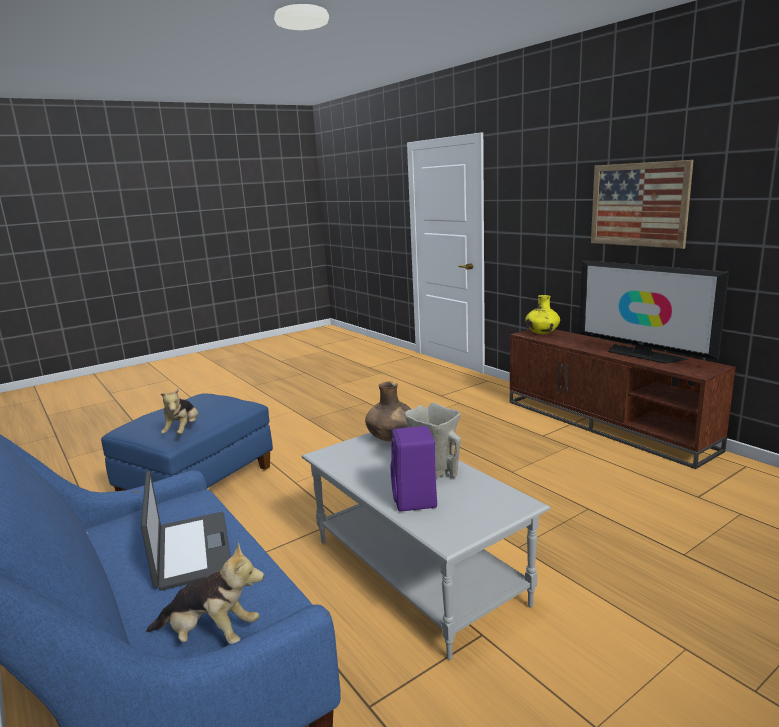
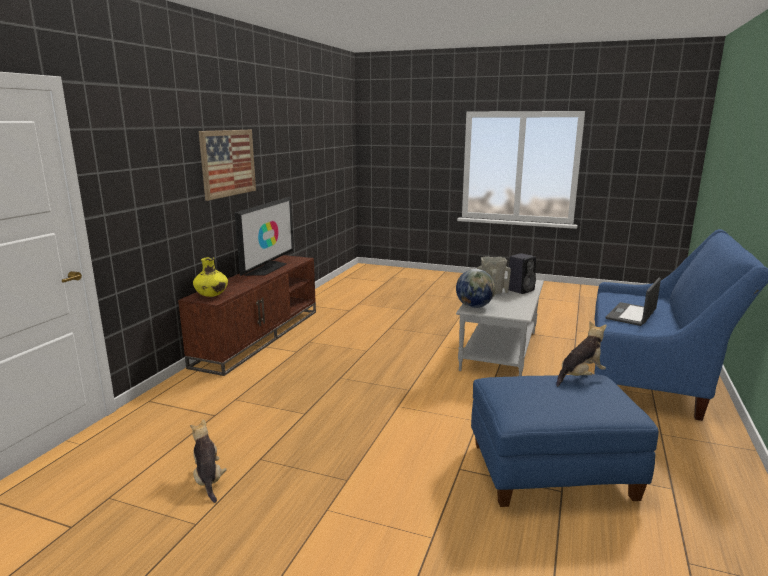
camera: 125 degrees left, 0 degrees up
(210, 635) = (640, 297): plush toy -> plush toy (208, 480)
(391, 439) = (474, 306): brown vase -> globe
(415, 500) = (520, 290): purple speaker -> black speaker

